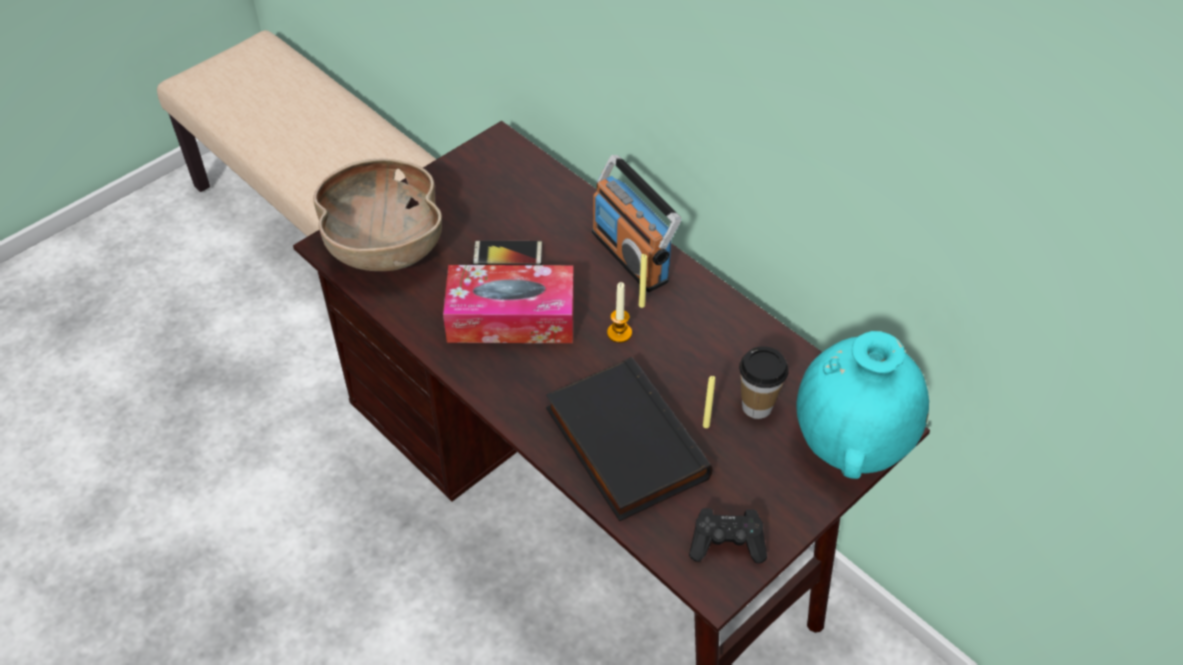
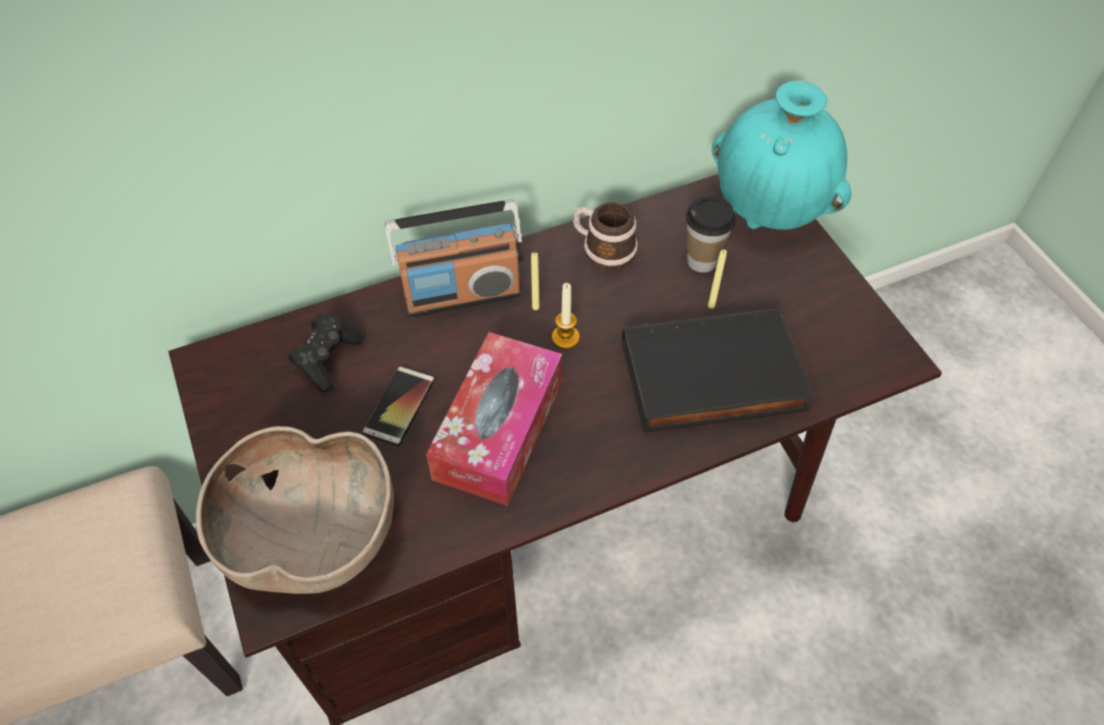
camera: 70 degrees left, 5 degrees up
(727, 544) = (852, 335): black game controller -> black game controller (327, 359)
(731, 332) = (602, 249): none -> mug

